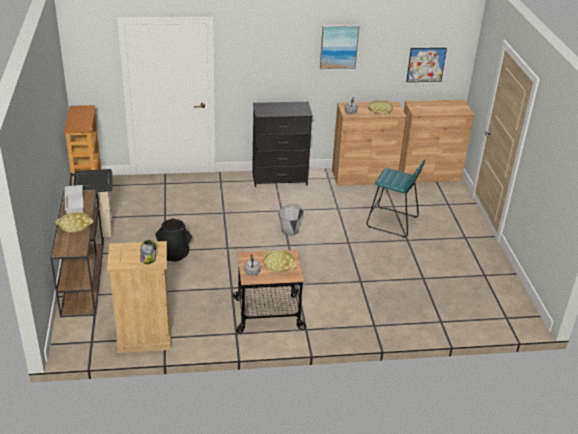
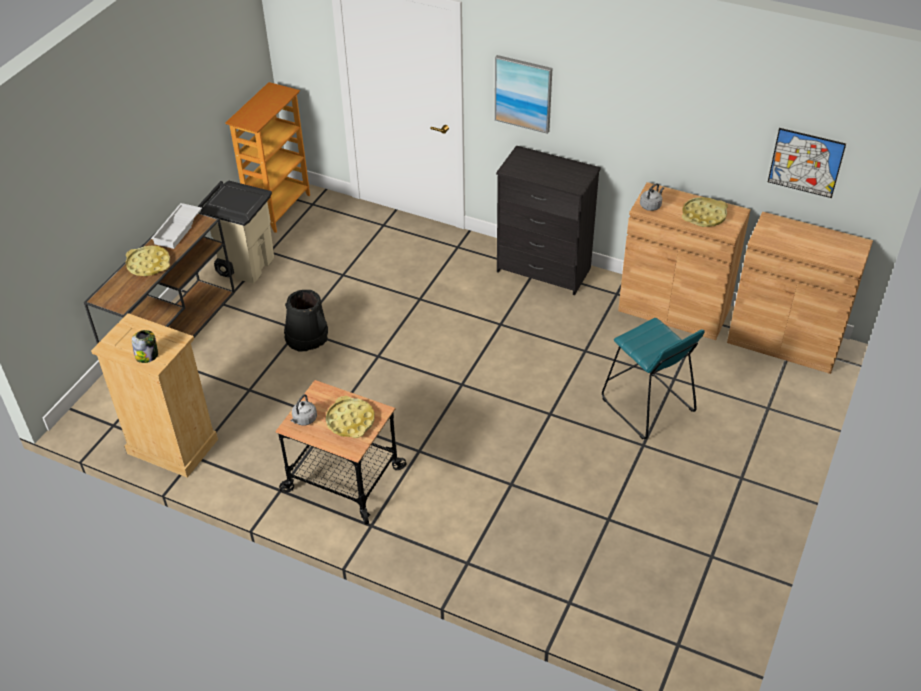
camera: 35 degrees right, 10 degrees up
(290, 230) = (485, 361): grey bucket -> none
(339, 46) = (654, 94): picture -> picture (523, 93)

